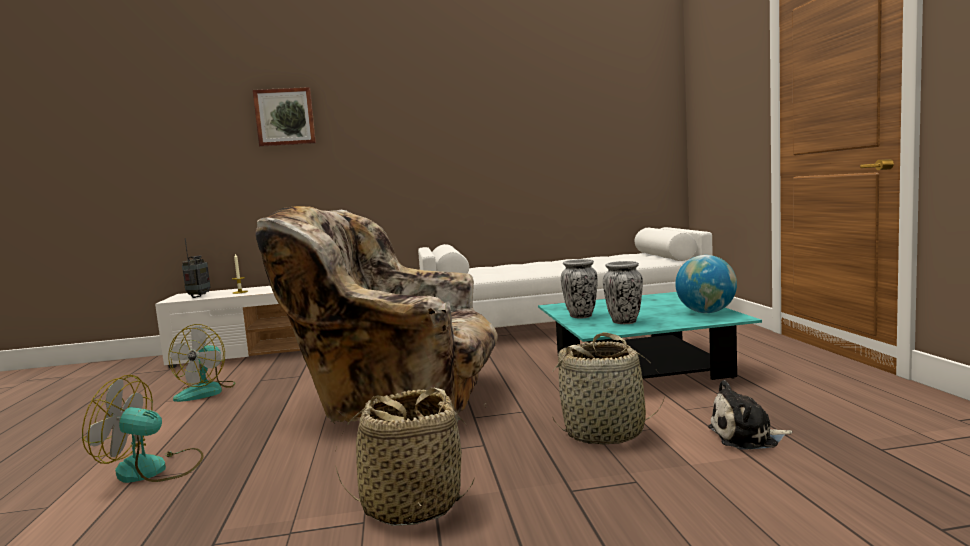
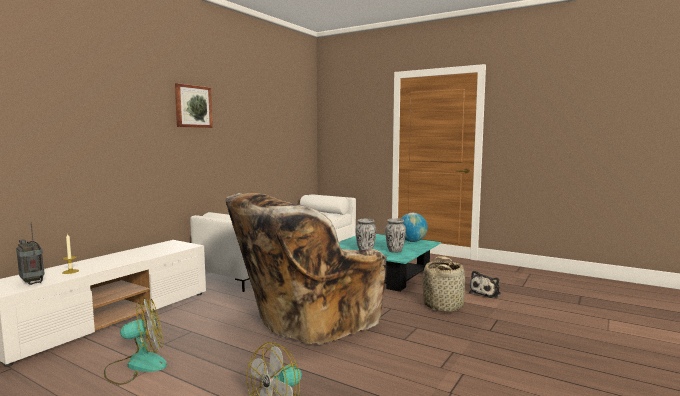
camera: 50 degrees left, 0 degrees up
(206, 391) = (136, 366): fan -> fan turned 75 degrees counterclockwise
(285, 117) = (89, 102): picture -> picture (193, 106)
(411, 505) = (459, 359): basket -> none

